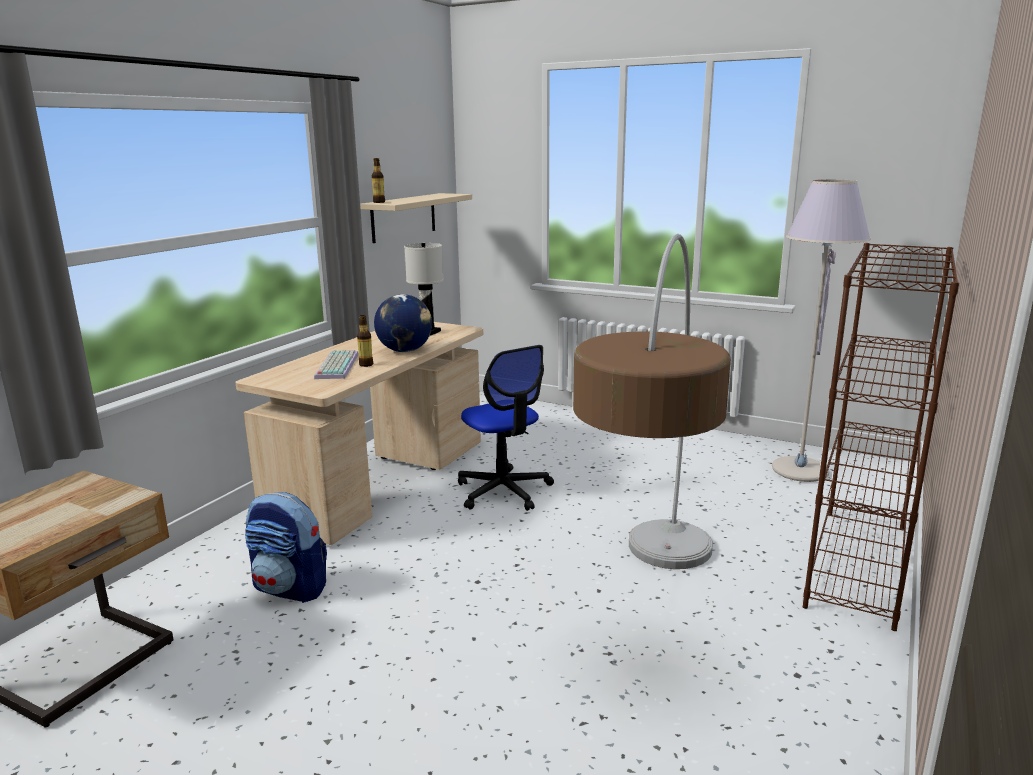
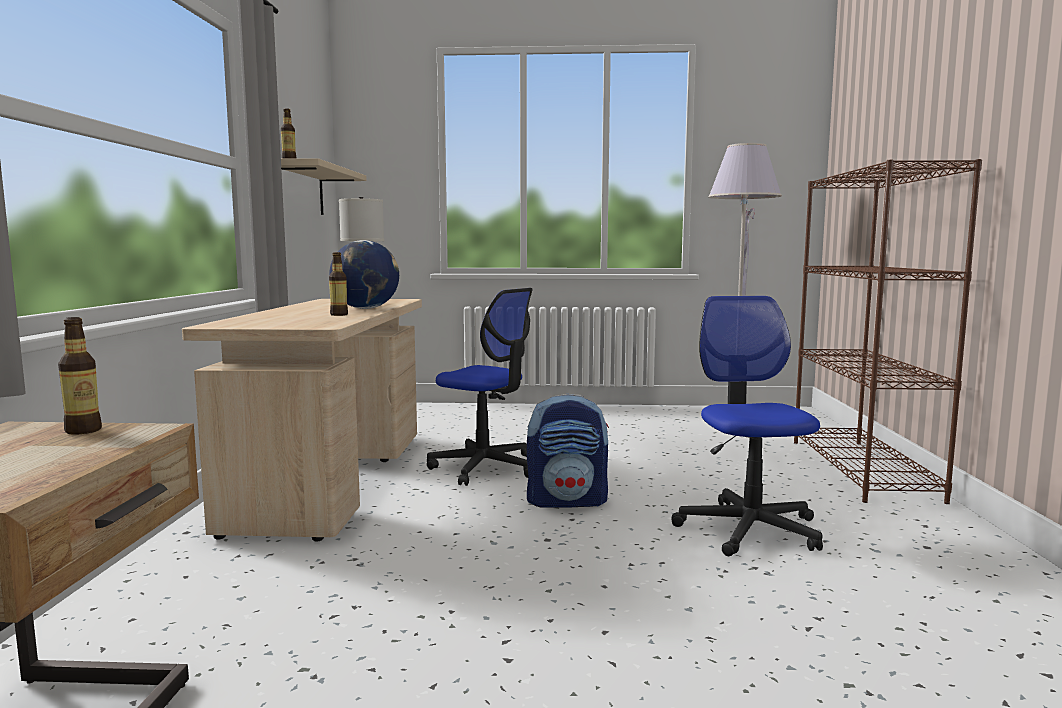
camera: 25 degrees left, 10 degrees down
(104, 490) = (83, 430): none -> bottle
(291, 588) = (317, 589): backpack -> backpack (567, 501)
(336, 365) = (301, 316): keyboard -> none
(652, 612) = (749, 529): floor lamp -> office chair

